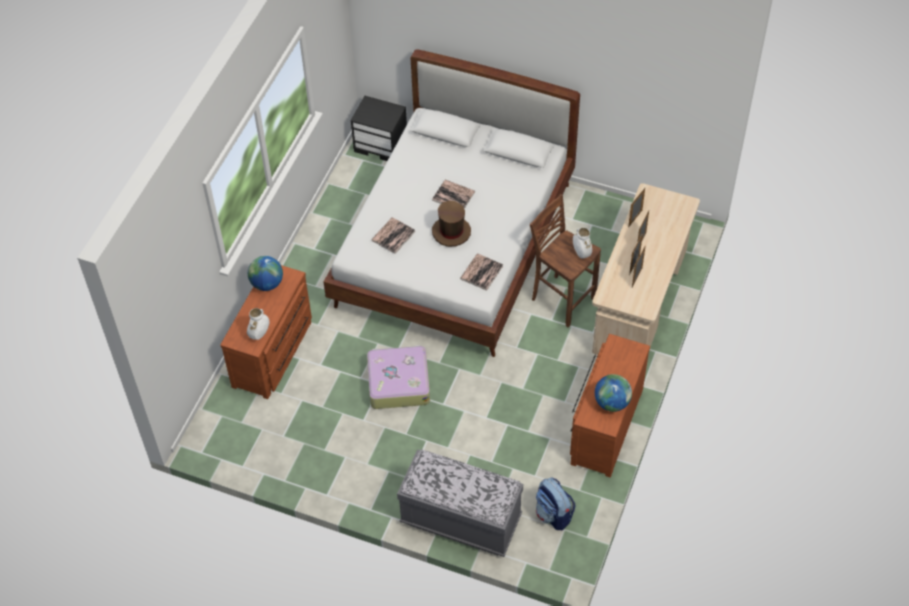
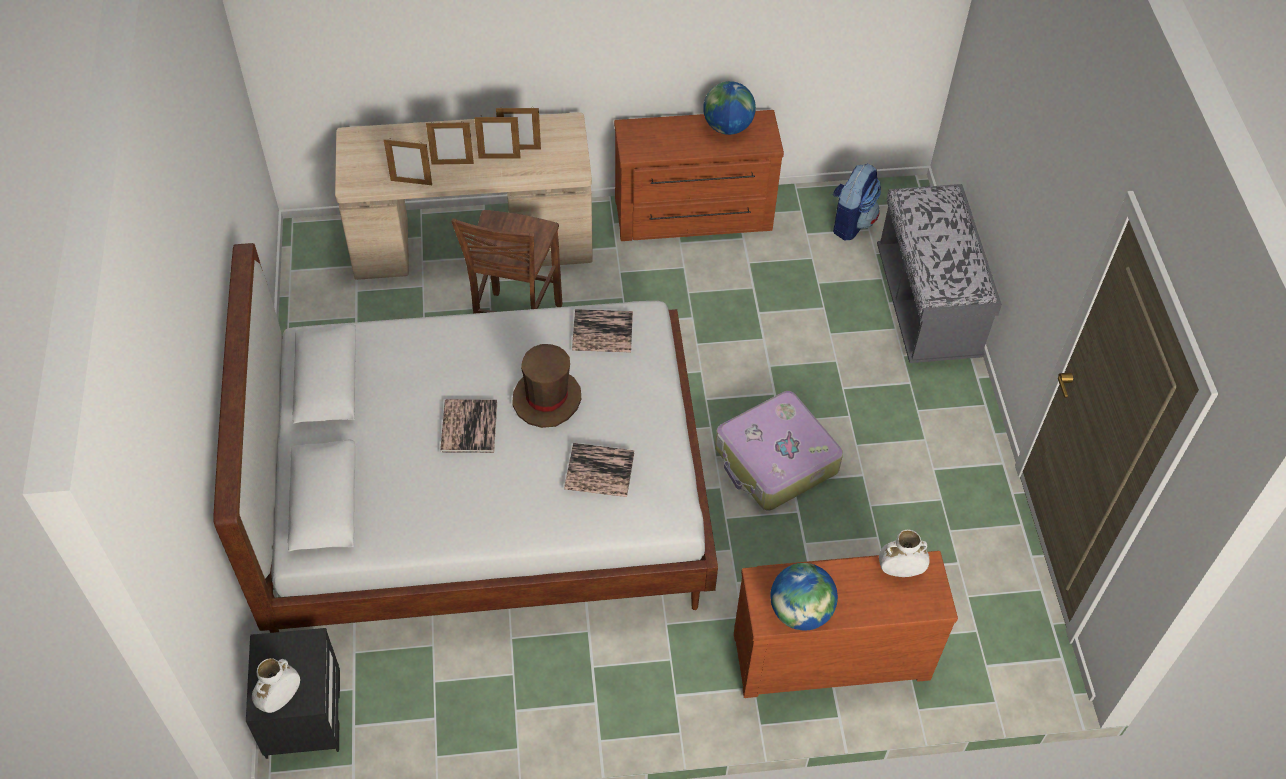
camera: 120 degrees left, 0 degrees up
(581, 253) = (503, 227): white vase -> white vase (280, 698)

